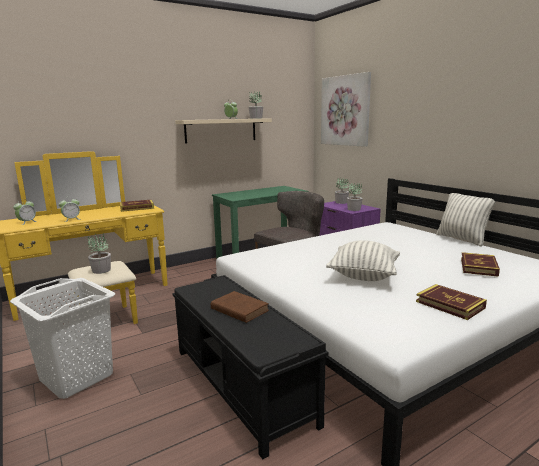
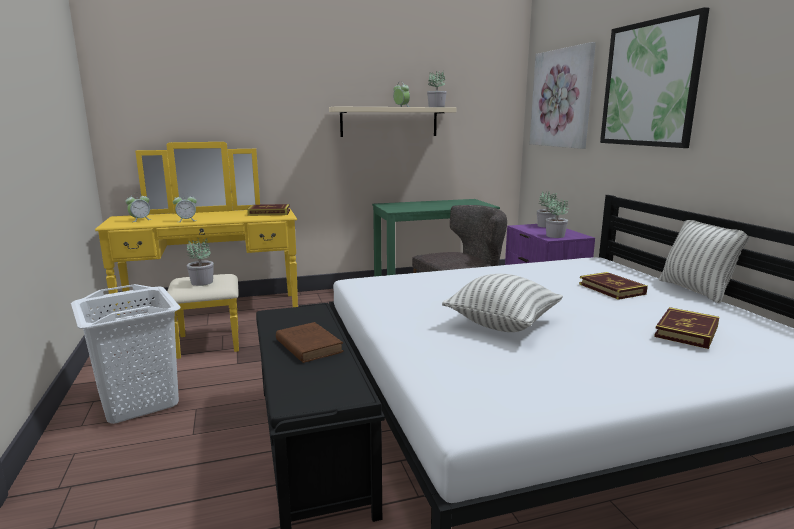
camera: 15 degrees right, 0 degrees up
(415, 102) = (649, 84): none -> picture
(450, 305) = (596, 379): book -> book (611, 289)

